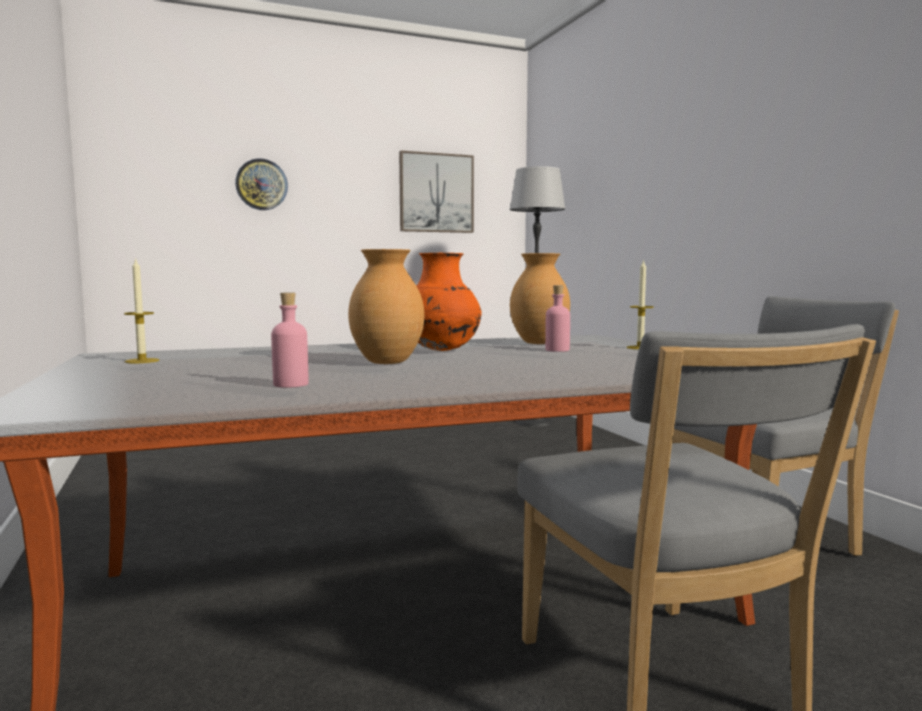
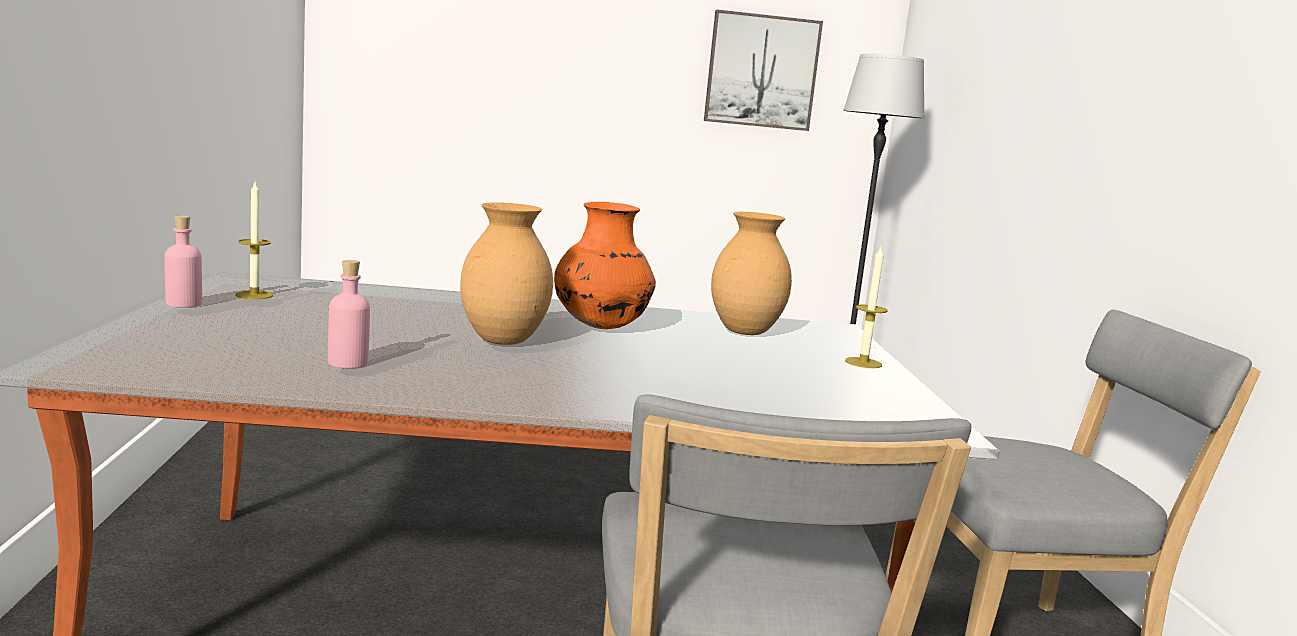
camera: 15 degrees right, 5 degrees up
(261, 184) = (525, 46): wall clock -> none
(557, 350) = (745, 349): pink bottle -> pink bottle (183, 304)

